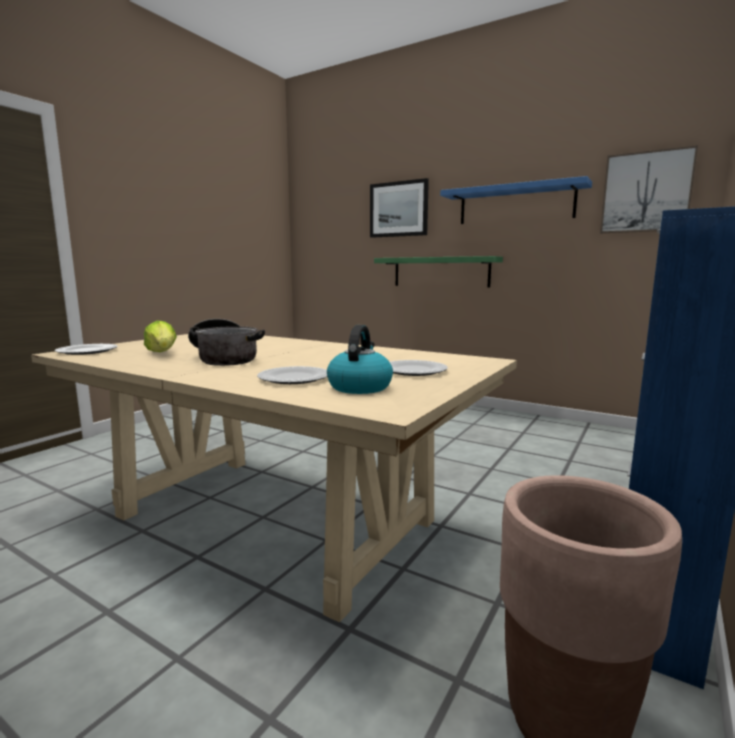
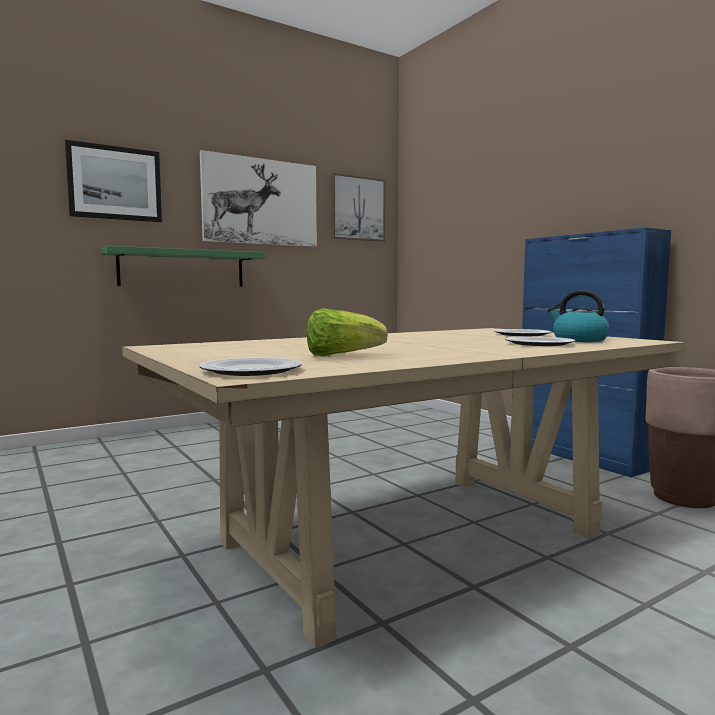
camera: 65 degrees left, 5 degrees down
(225, 359) = (415, 348): cooking pot -> none
(515, 204) = (261, 202): blue shelf -> picture

